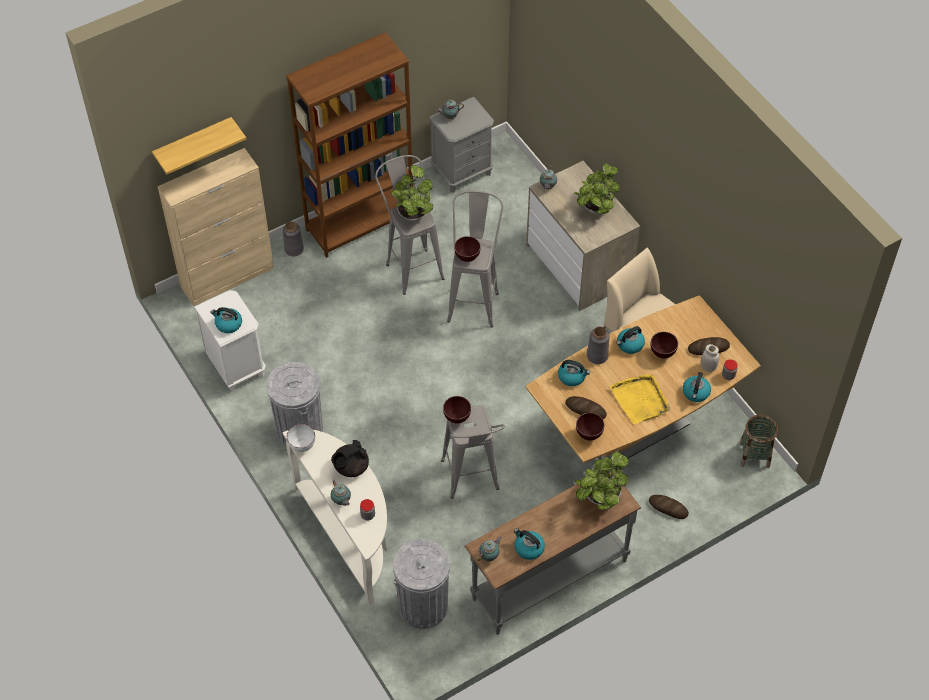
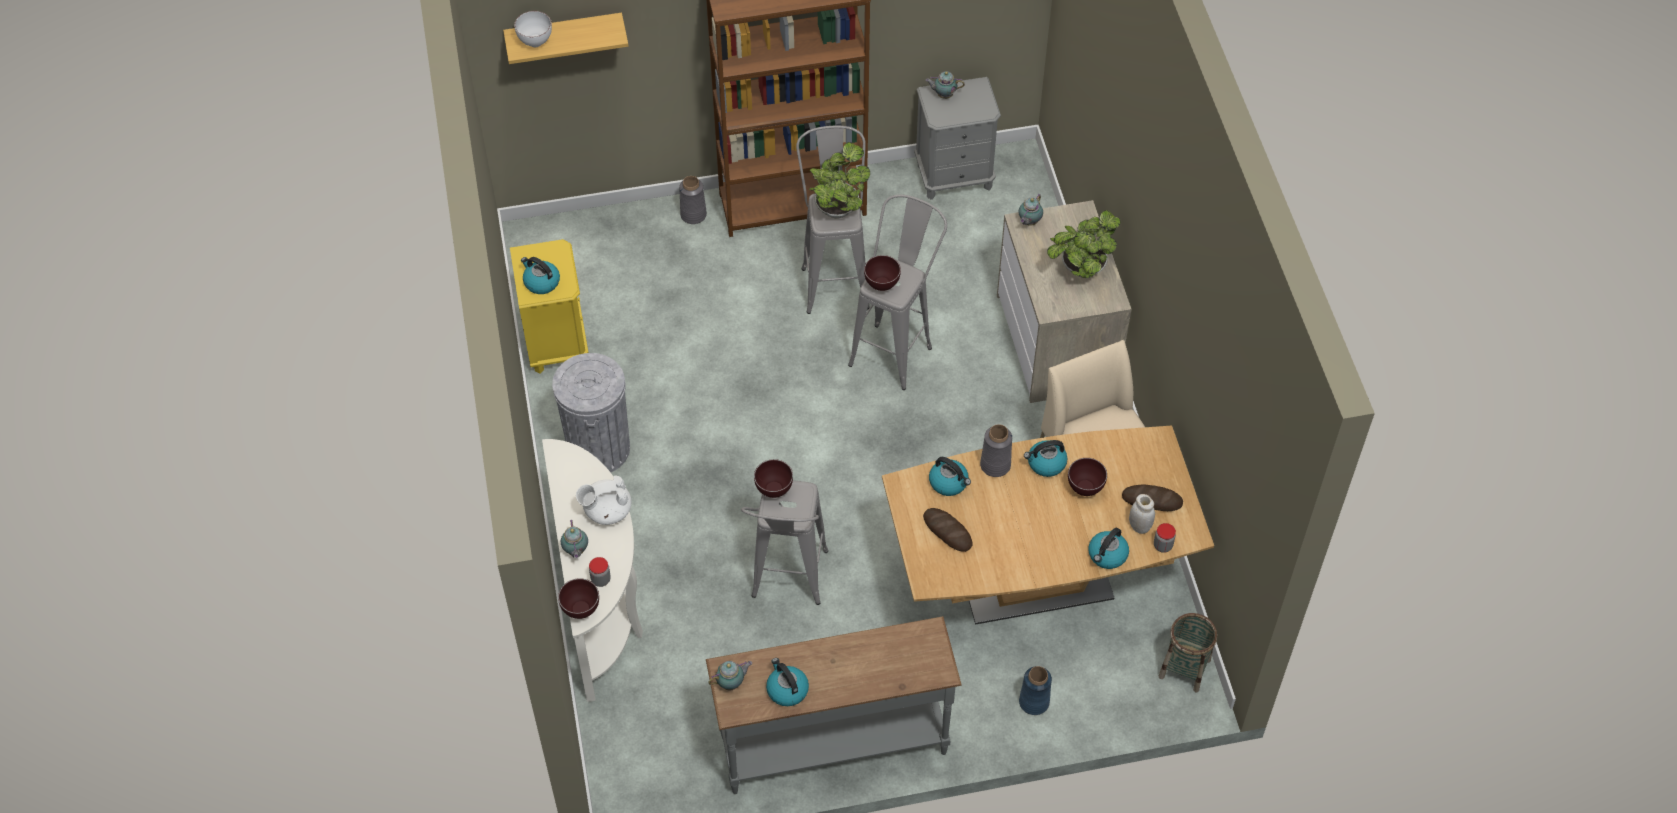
camera: 20 degrees right, 0 degrees up
(228, 277) = (595, 227): beige cabinet -> none
(236, 366) = (556, 342): white nightstand -> yellow nightstand
(301, 446) = (557, 465): white bowl -> white bowl (535, 42)
(350, 467) = (607, 511): black teapot -> white teapot
(423, 606) = (654, 725): grey trash can -> none
(588, 435) = (935, 567): brown bowl -> brown bowl (580, 611)
(600, 498) = (911, 655): potted plant -> none
(640, 400) = (1027, 541): yellow tray -> none
(668, 508) = (1034, 702): bread -> blue vase

